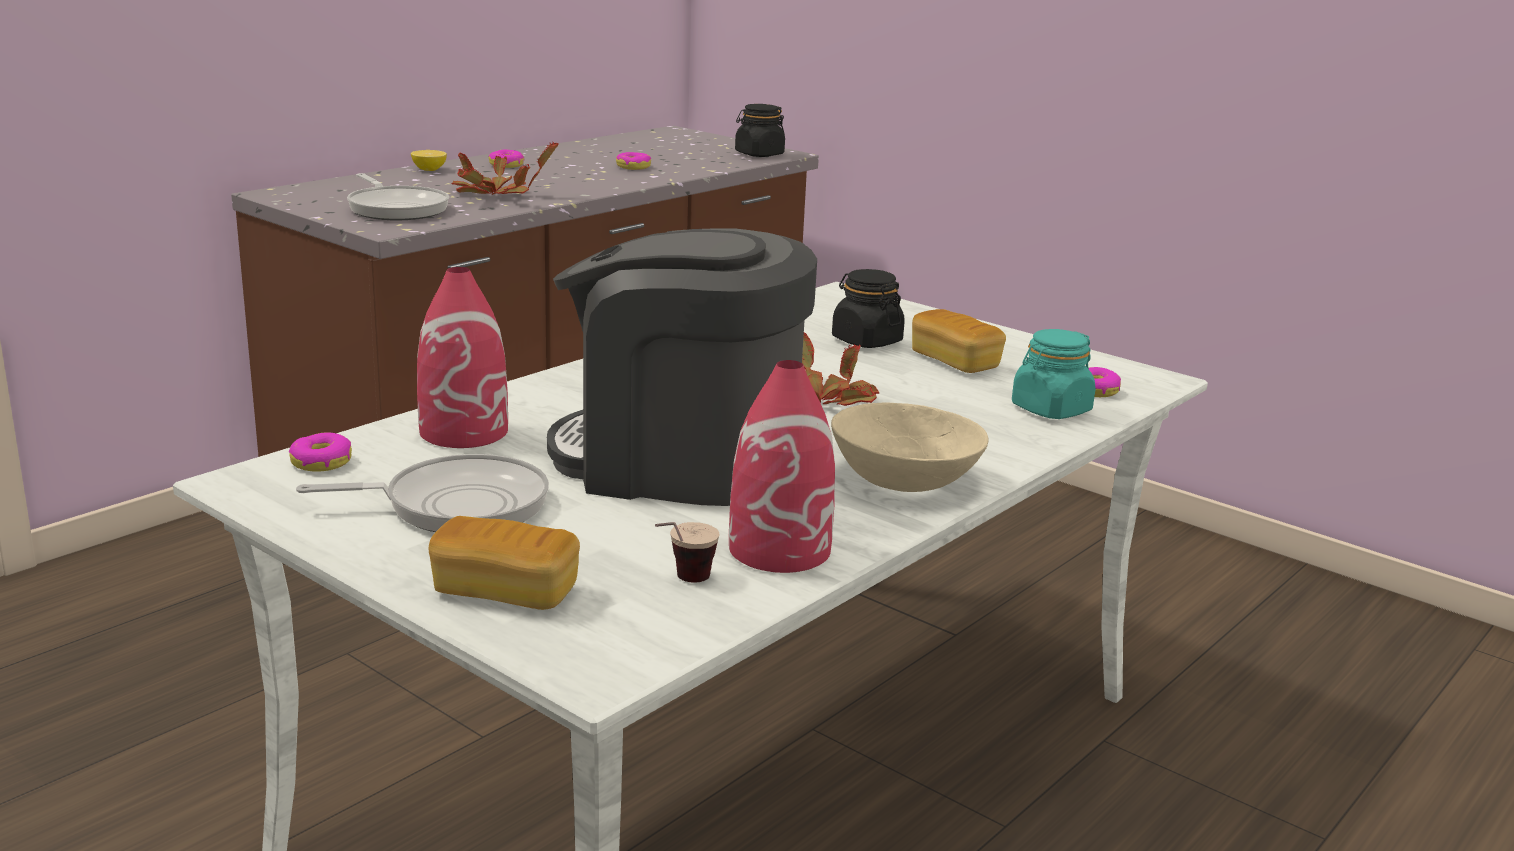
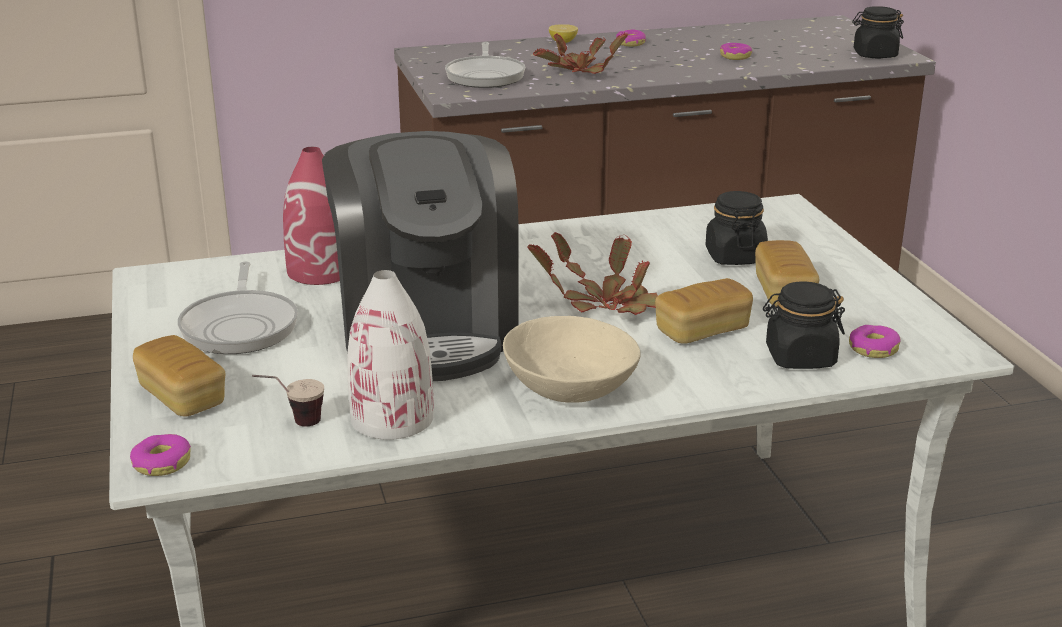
camera: 35 degrees right, 5 degrees up
(321, 462) = (207, 273): donut -> donut (161, 463)
(456, 505) = (241, 326): frying pan -> frying pan turned 60 degrees clockwise
(680, 462) = (427, 330): coffee machine -> coffee machine turned 150 degrees counterclockwise
(780, 549) = (393, 418): red vase -> white vase
(938, 406) = (702, 330): none -> bread
(1050, 409) = (799, 357): turquoise jar -> black jar

